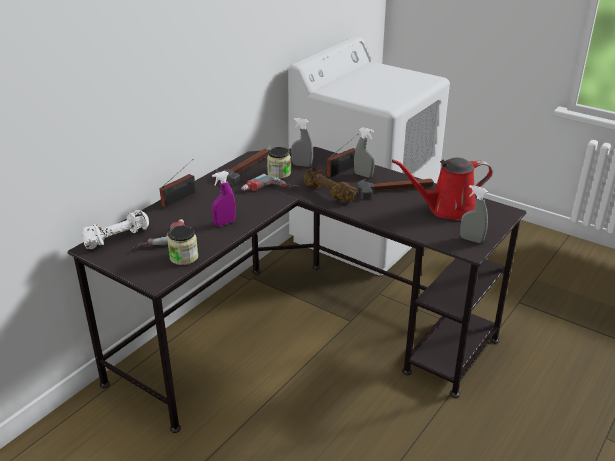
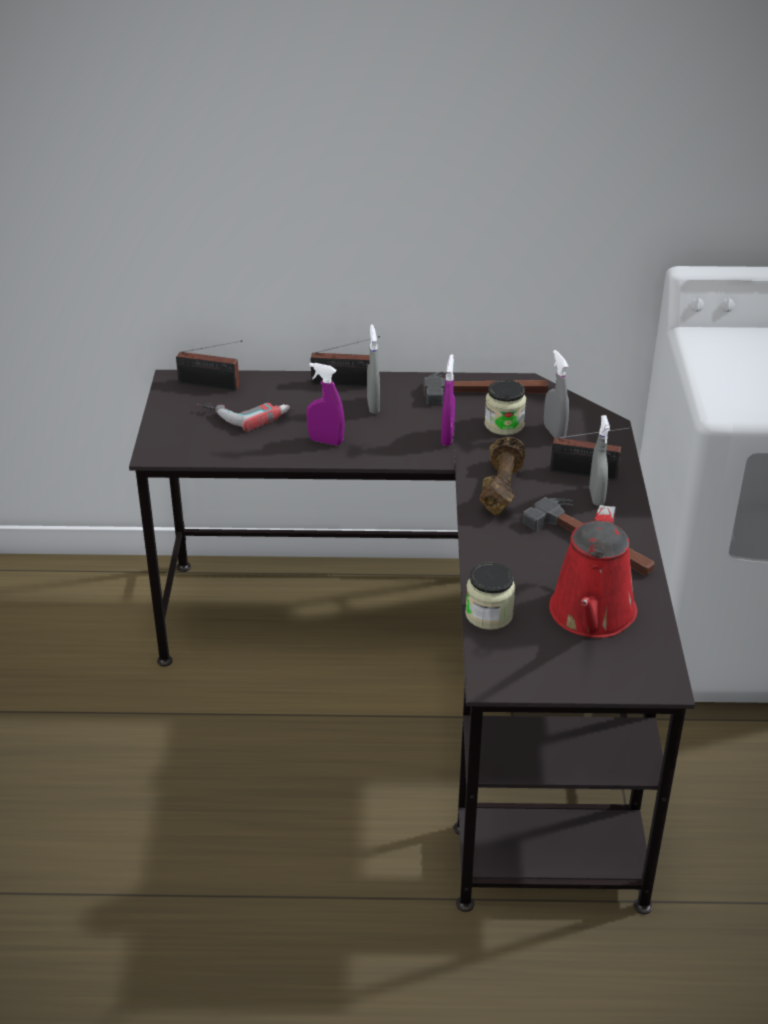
camera: 55 degrees right, 5 degrees up
(117, 238) = (212, 385): white dumbbell -> radio
(184, 257) = (220, 448): jar -> jar (489, 615)
(269, 190) = (447, 437): power drill -> purple spray bottle
(447, 209) = (591, 616): red watering can -> red watering can turned 120 degrees counterclockwise
(471, 239) = (526, 671): grey spray bottle -> grey spray bottle (373, 406)

